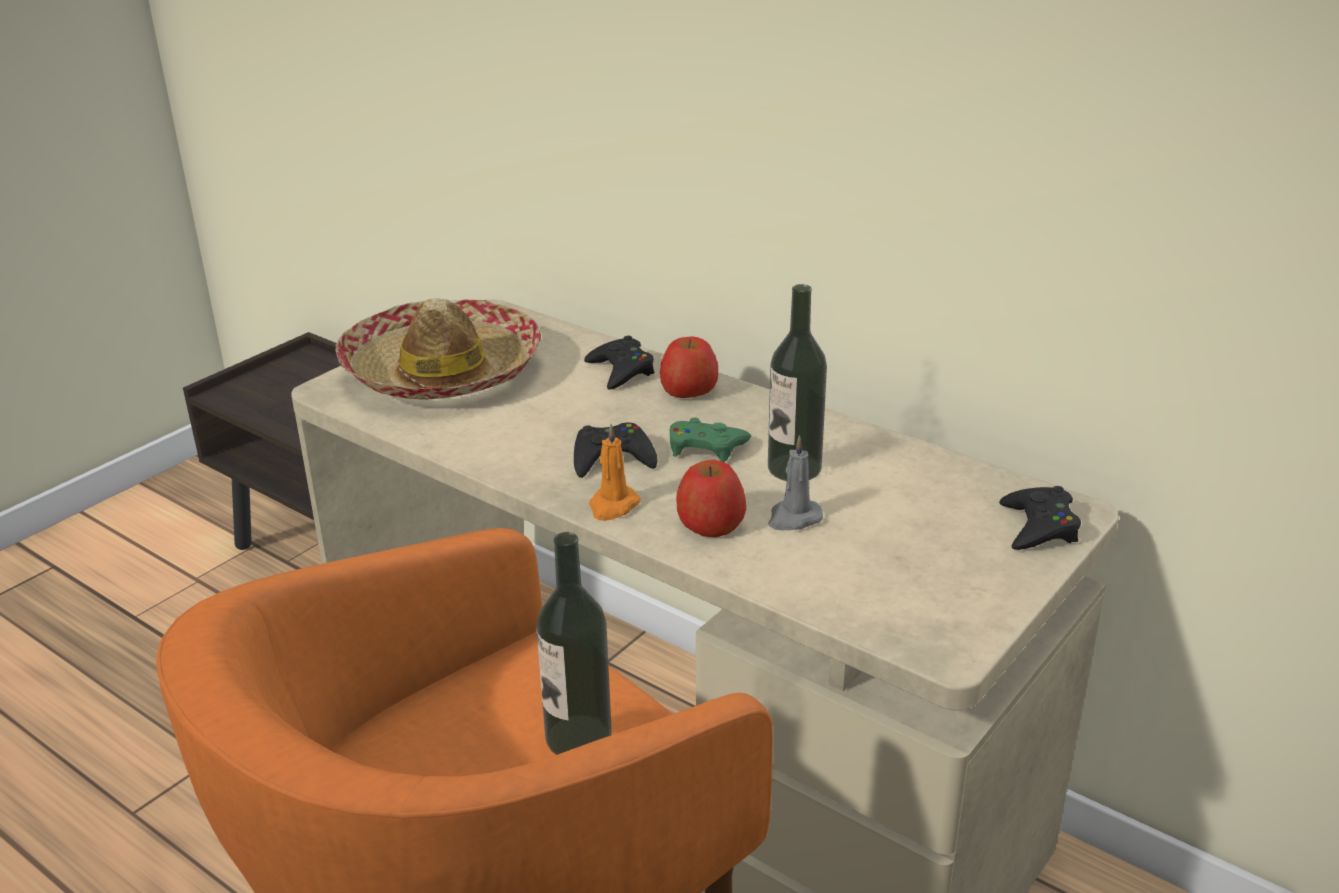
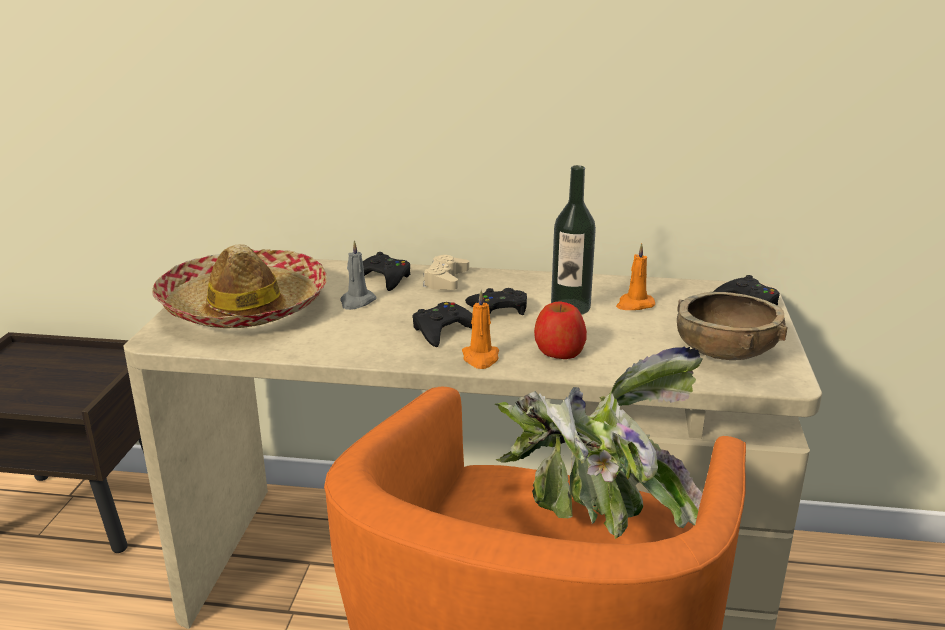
camera: 30 degrees left, 5 degrees down
(578, 737) = (592, 518): bottle -> potted plant
(688, 391) = (445, 280): apple -> beige game controller
(705, 447) = (499, 309): green game controller -> black game controller
(793, 518) = (606, 335): grey candle -> grey candle (357, 302)
(880, 486) = (634, 305): none -> orange candle
(918, 587) = (726, 352): none -> brown bowl

